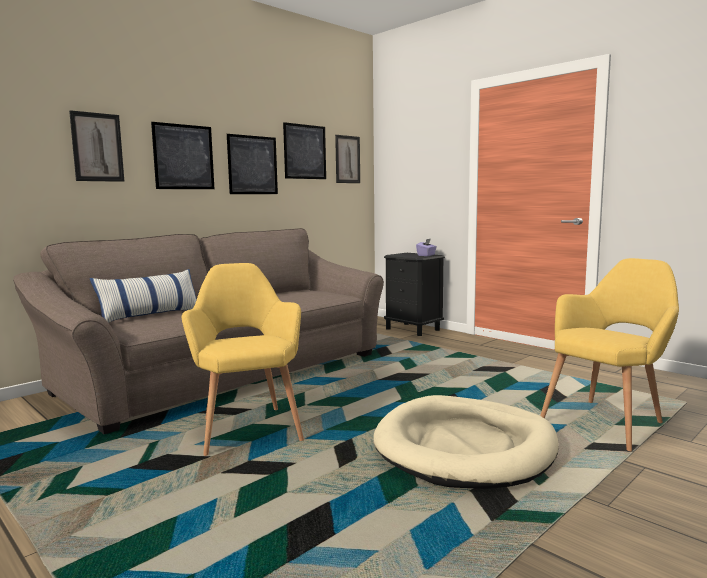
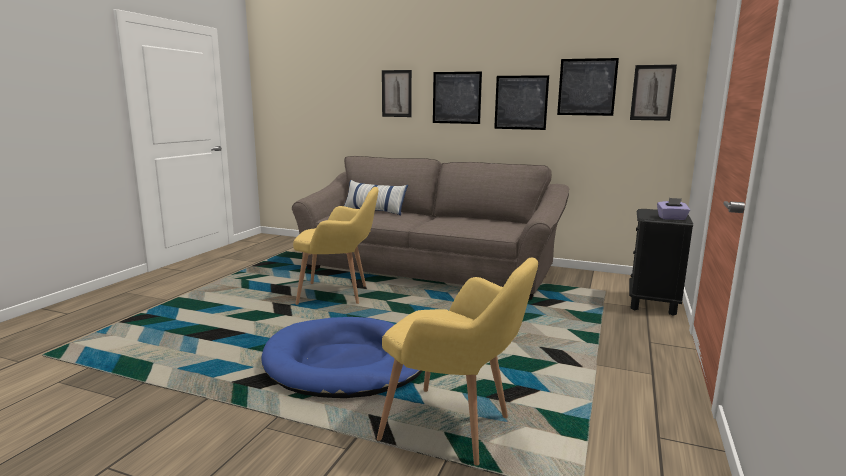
camera: 65 degrees right, 5 degrees up
(247, 427) = (338, 295): yellow armchair -> yellow armchair turned 45 degrees clockwise
(465, 447) = (345, 363): beige dog bed -> blue dog bed

